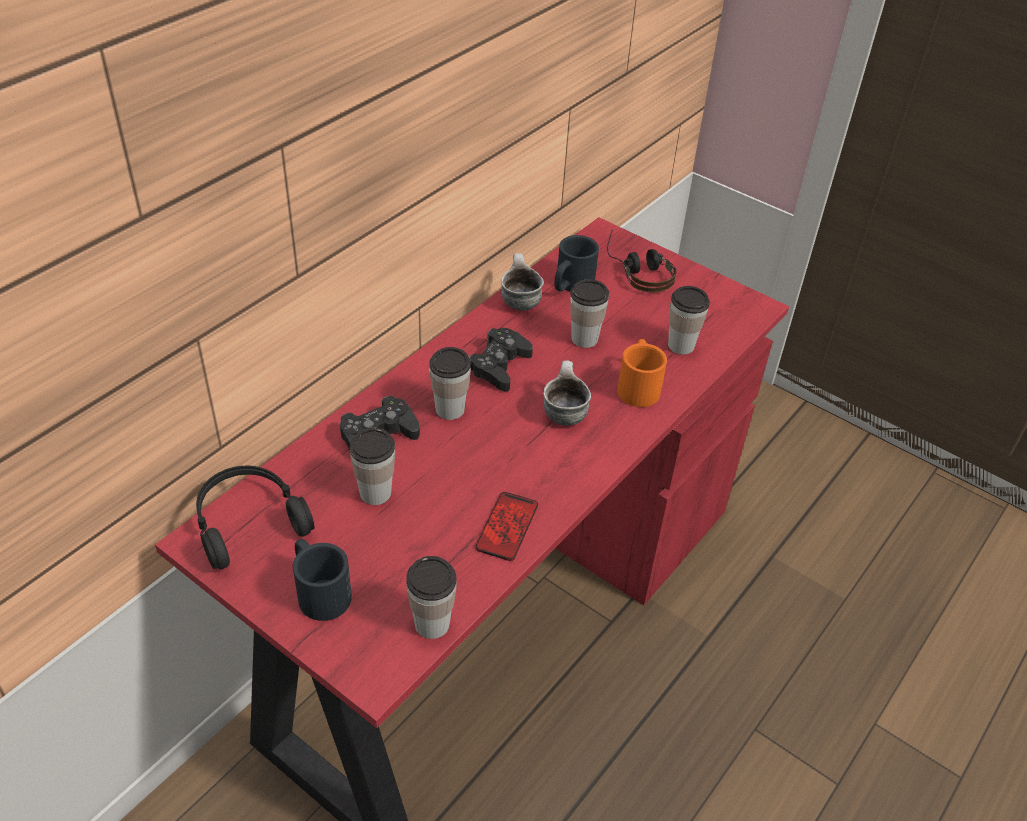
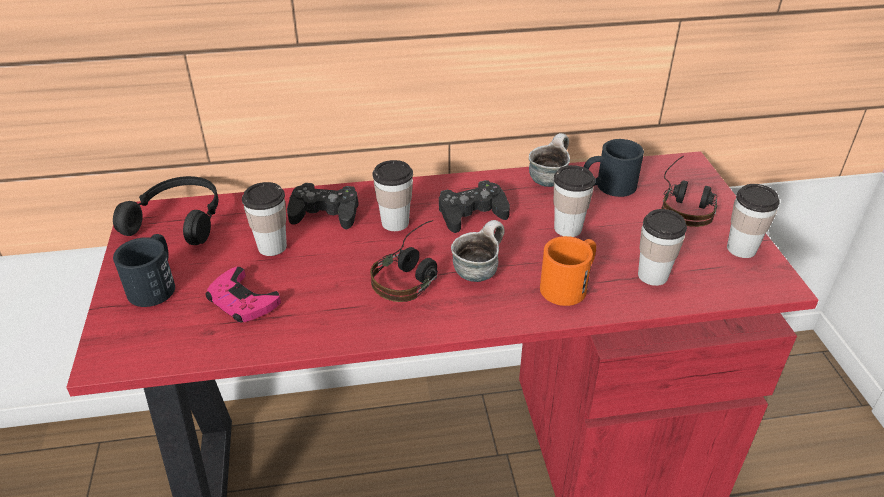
camera: 45 degrees right, 5 degrees down
(418, 553) = (242, 301): none -> pink game controller
(432, 624) = (184, 351): cup -> cup (741, 248)
(507, 527) = (323, 322): phone -> none
(520, 444) = (413, 273): none -> headphones

